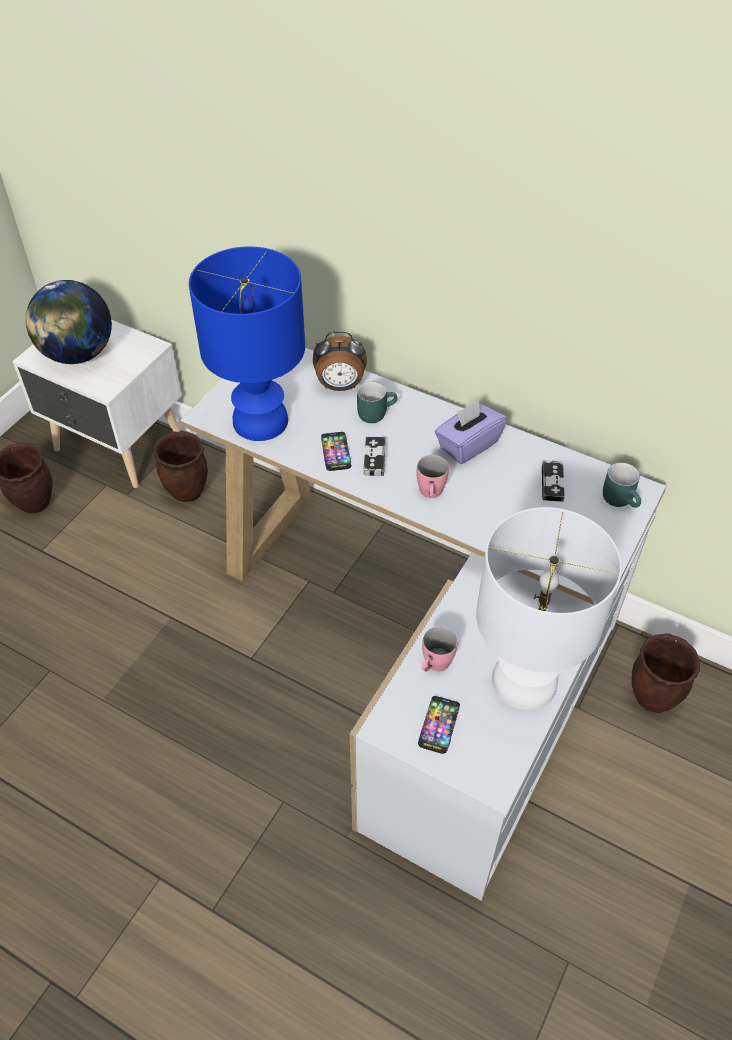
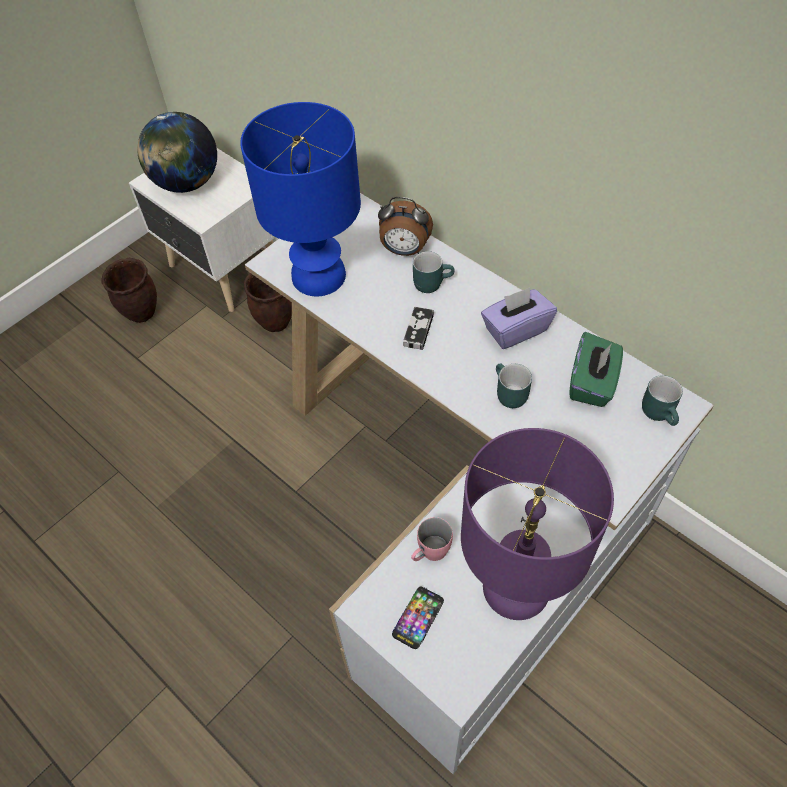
camera: 15 degrees right, 5 degrees up
(336, 452) = (382, 318): phone -> none
(431, 494) = (464, 376): pink mug -> none
(476, 504) = (507, 394): none -> turquoise mug
(522, 681) = (514, 587): white table lamp -> purple table lamp
(552, 483) = (592, 383): game controller -> green tissue box
(653, 697) = (673, 602): brown planter -> none

